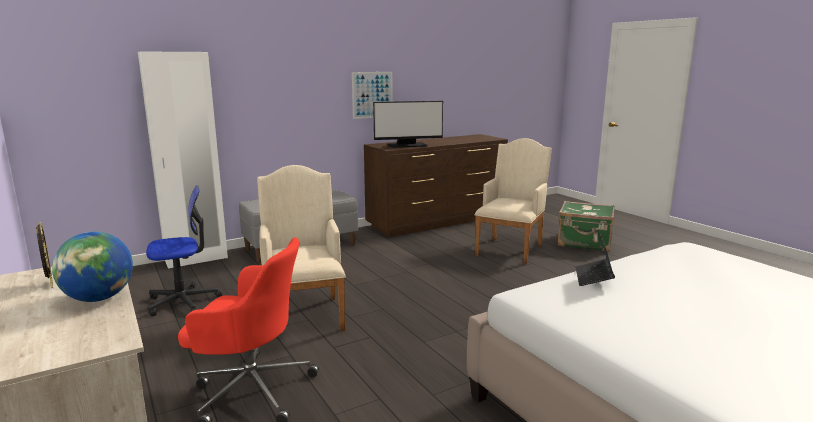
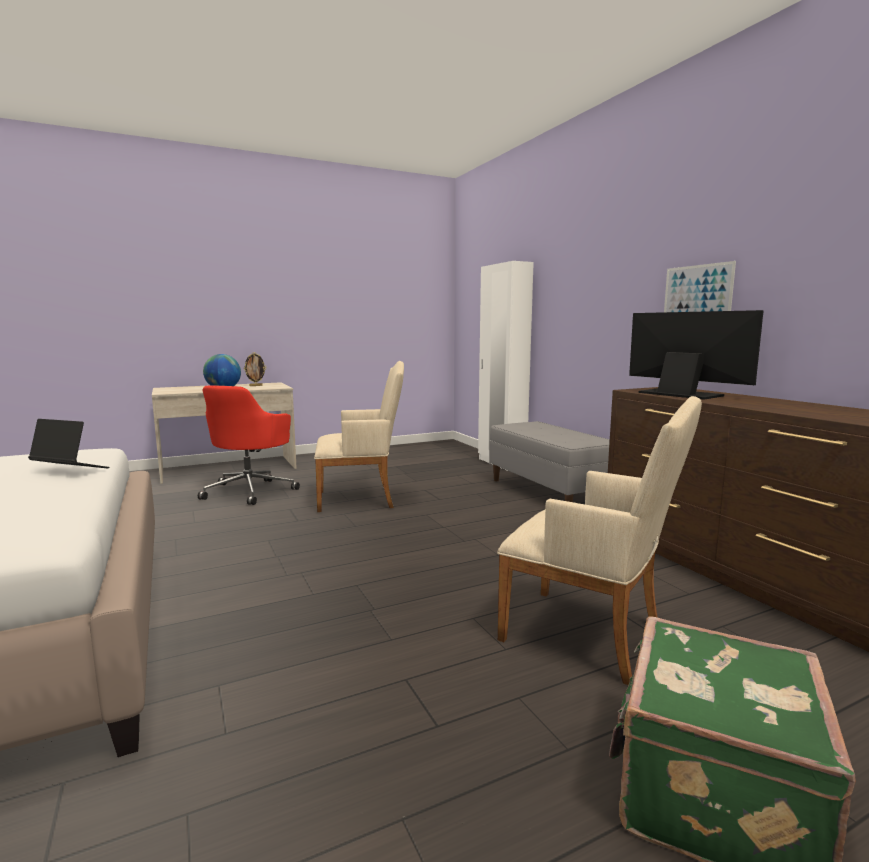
camera: 95 degrees right, 5 degrees down
(183, 302) = (405, 467): office chair -> none
(407, 145) = (680, 394): monitor -> monitor turned 150 degrees clockwise

